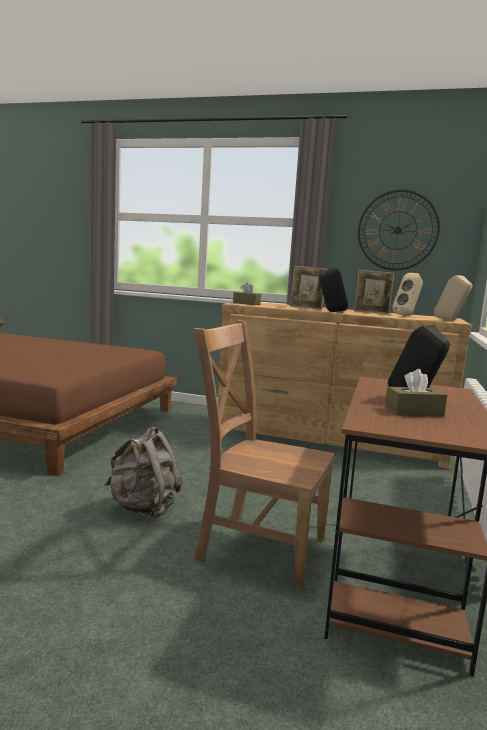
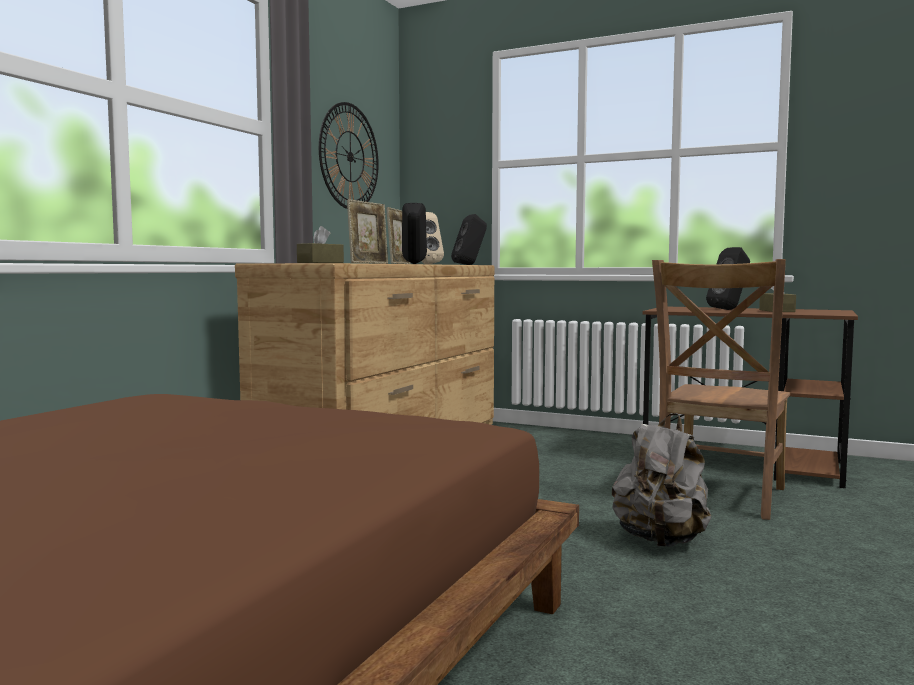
camera: 80 degrees left, 5 degrees down
(451, 321) = (470, 264): beige speaker -> black speaker

